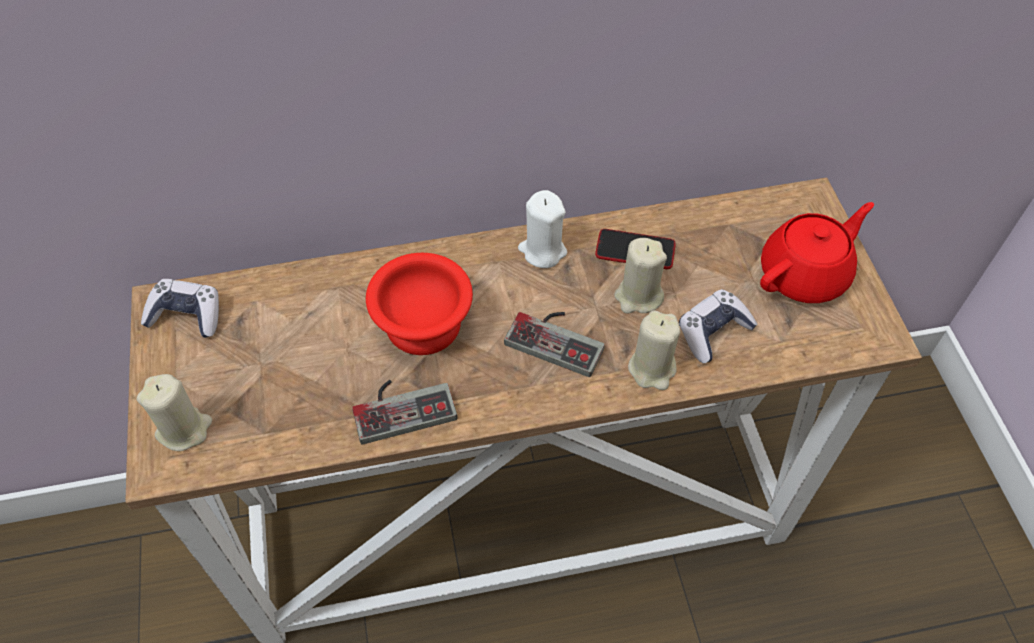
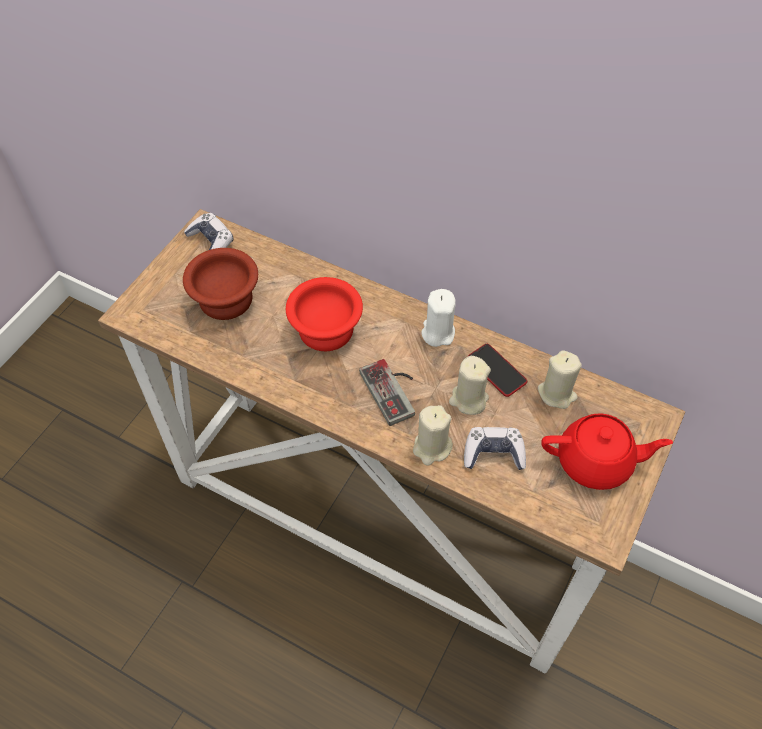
camera: 40 degrees right, 0 degrees up
(184, 429) = (155, 302): beige candle -> beige candle (557, 394)
(268, 368) = (224, 298): none -> brown bowl
(402, 405) = (271, 367): game controller -> none

